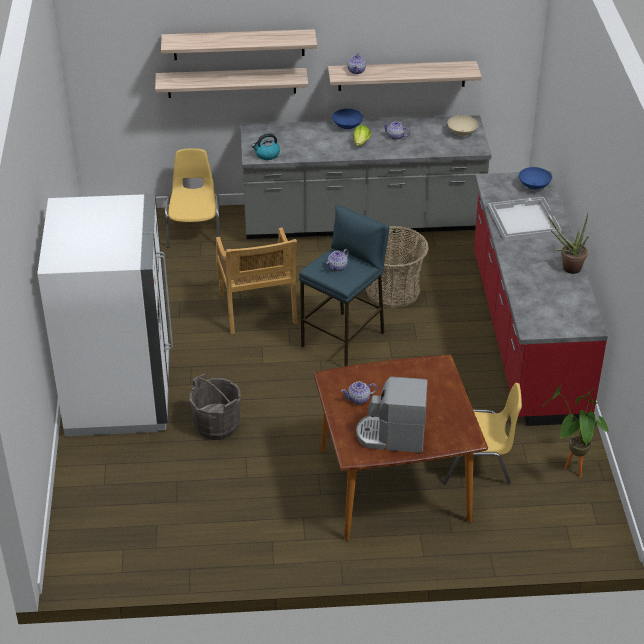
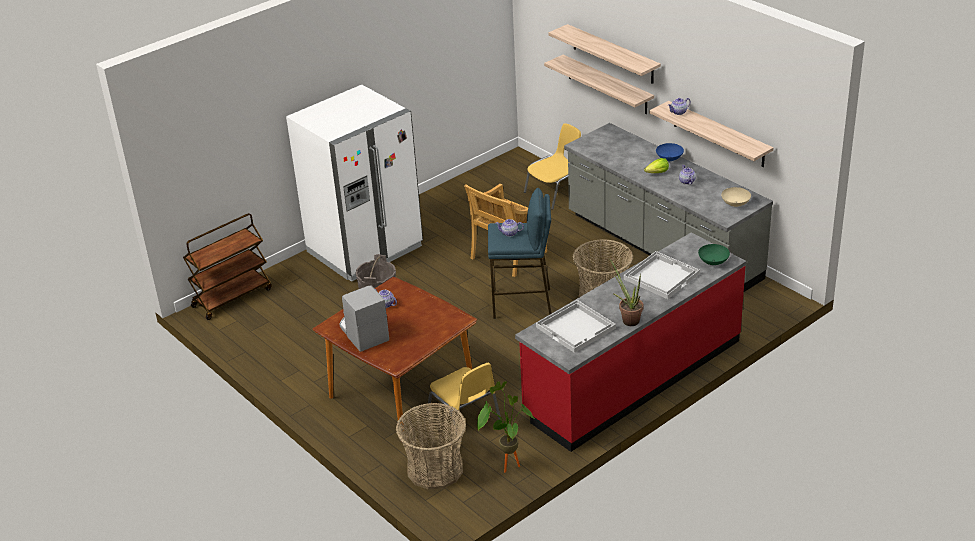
camera: 55 degrees right, 5 degrees down
(73, 533) = (232, 297): none -> brown cart
(267, 155) = (588, 148): kettle -> none
(533, 519) = (435, 469): none -> basket
(534, 186) = (713, 262): blue bowl -> green bowl
(549, 301) = (576, 327): none -> white tray

